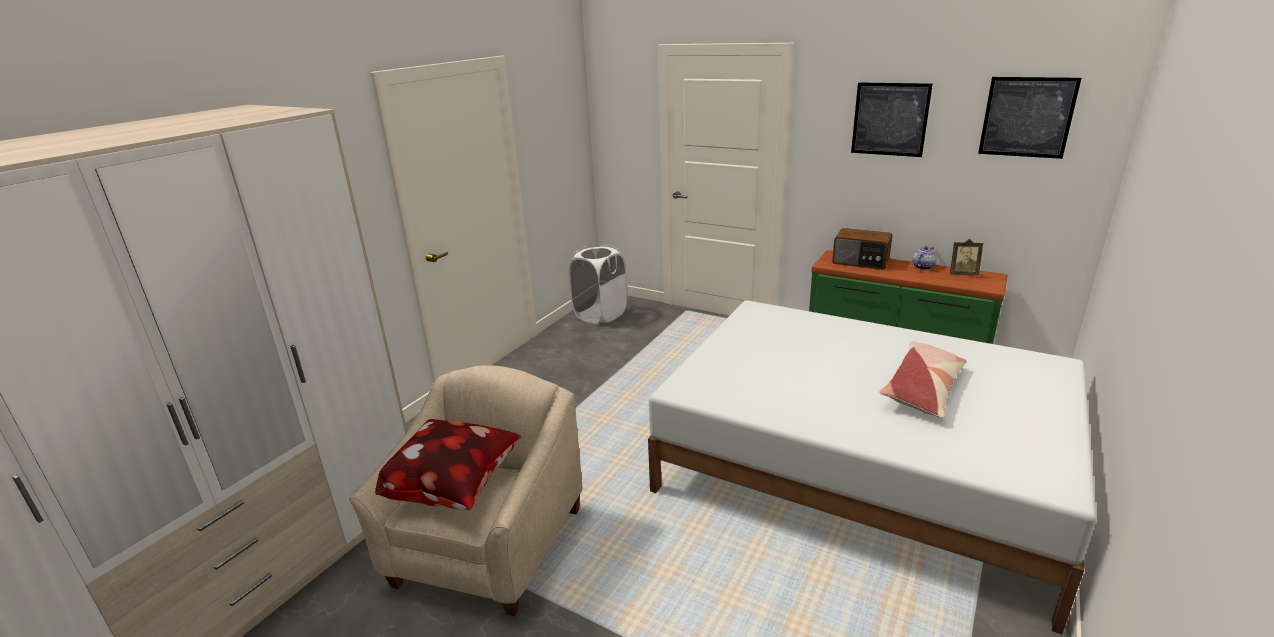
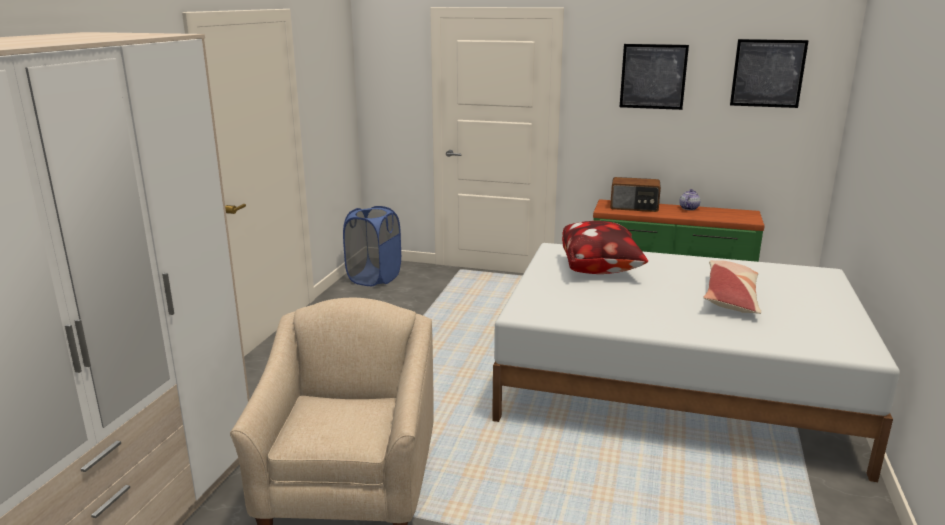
camera: 15 degrees left, 5 degrees down
(457, 489) = (334, 417): pillow -> pillow (601, 269)
(600, 314) = (374, 278): white laundry basket -> blue laundry basket
(962, 274) = (724, 212): picture frame -> none

